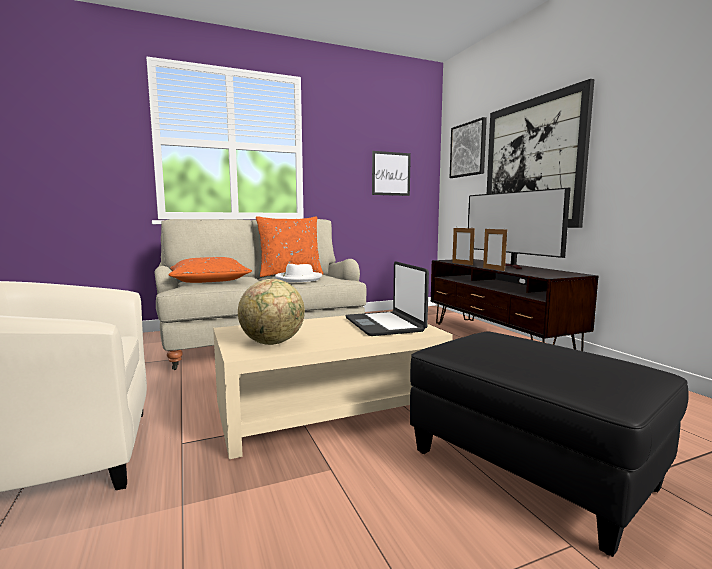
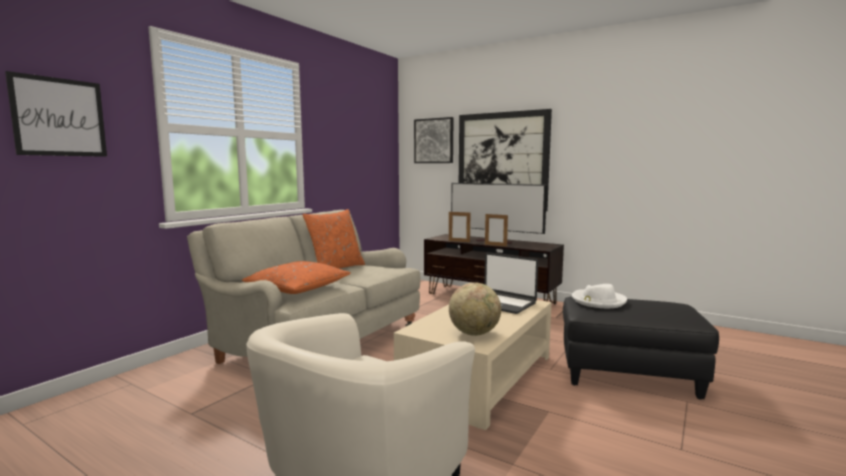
camera: 35 degrees left, 0 degrees up
(298, 279) = (367, 273): white hat -> white hat (598, 301)
(391, 174) = (367, 159): picture -> picture (59, 117)

